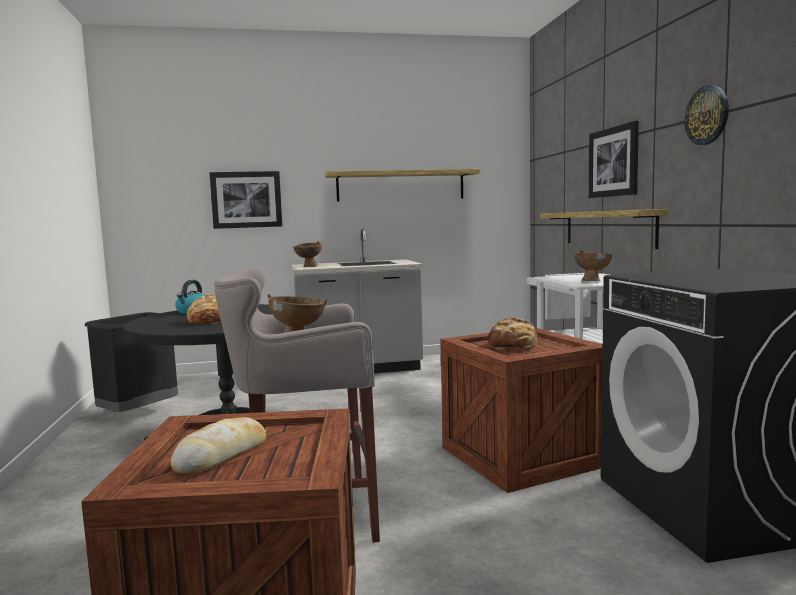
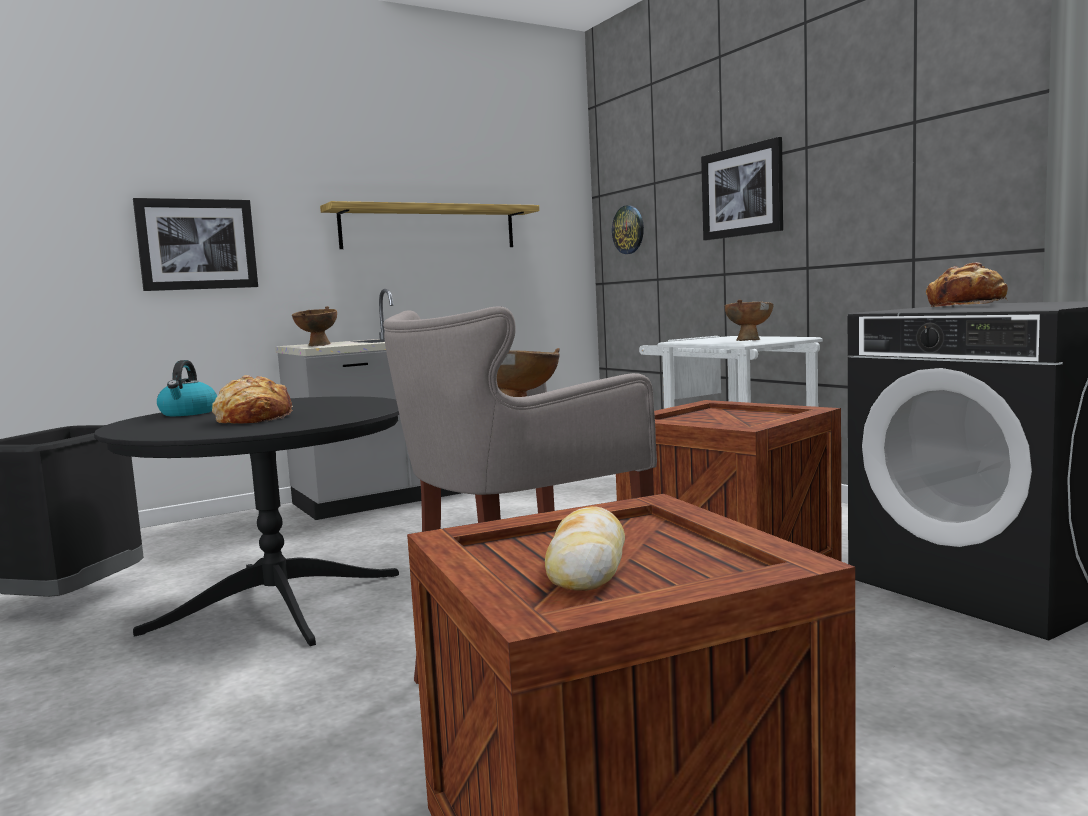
camera: 20 degrees left, 0 degrees up
(513, 346) = (718, 420): bread -> bread (967, 306)
(608, 228) = (735, 277): shelf -> none
(707, 115) = (890, 127): wall clock -> wall clock (628, 229)

